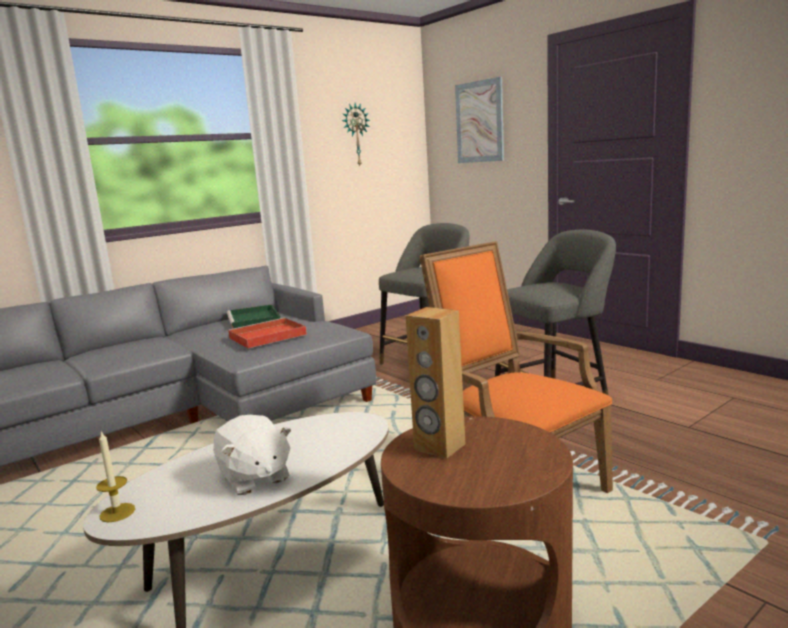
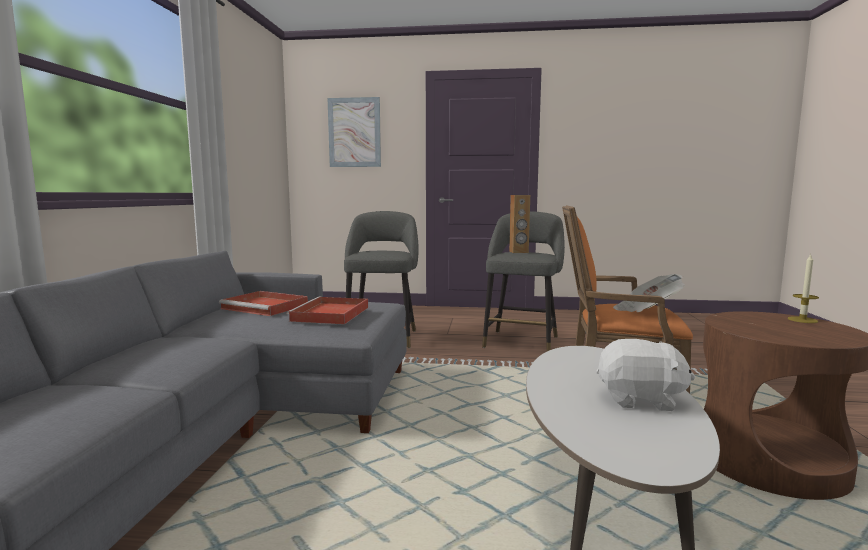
camera: 45 degrees left, 5 degrees down
(117, 512) = (638, 461): candle -> candle (802, 320)
(254, 320) = (266, 307): green tray -> red tray
(355, 135) = (248, 126): wall clock -> none
(439, 447) = (760, 328): brown speaker -> brown speaker (518, 252)
(527, 393) = (647, 310): none -> newspaper

